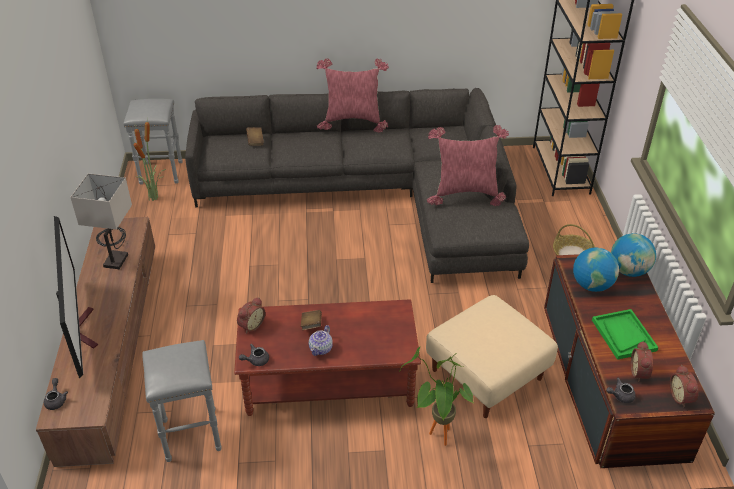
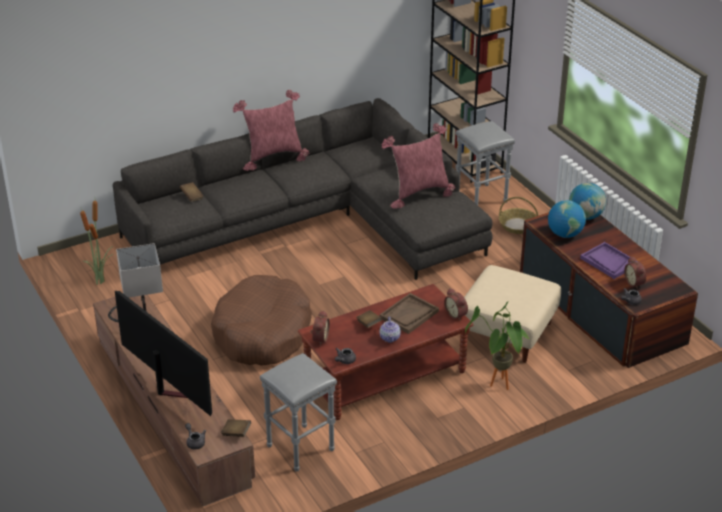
camera: 25 degrees left, 5 degrees down
(100, 405) = (236, 433): none -> brown book
(162, 172) = (87, 256): grey stool -> grey stool (481, 197)
(248, 293) = (262, 333): none -> brown dog bed
(360, 328) = (409, 315): none -> brown tray
(623, 335) = (608, 262): green tray -> purple tray
(681, 397) = (671, 289): alarm clock -> alarm clock (456, 314)

